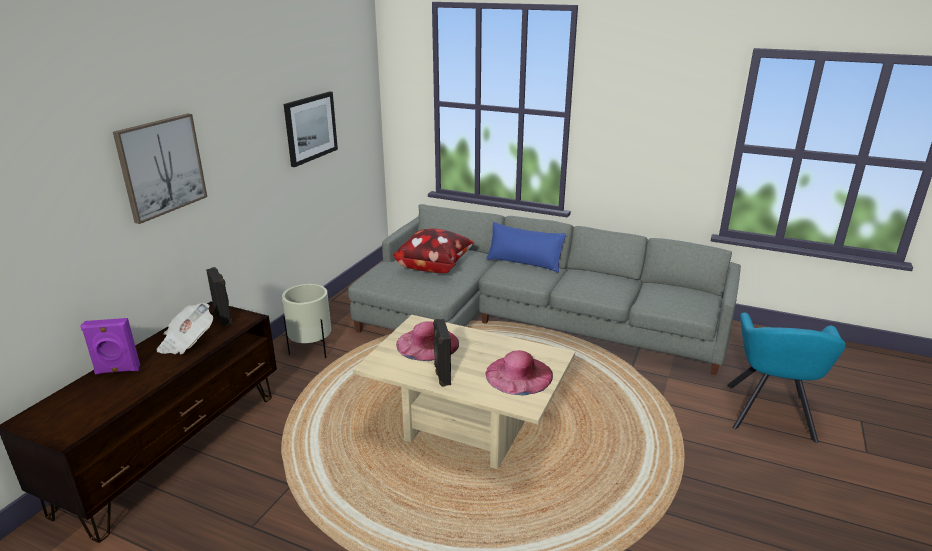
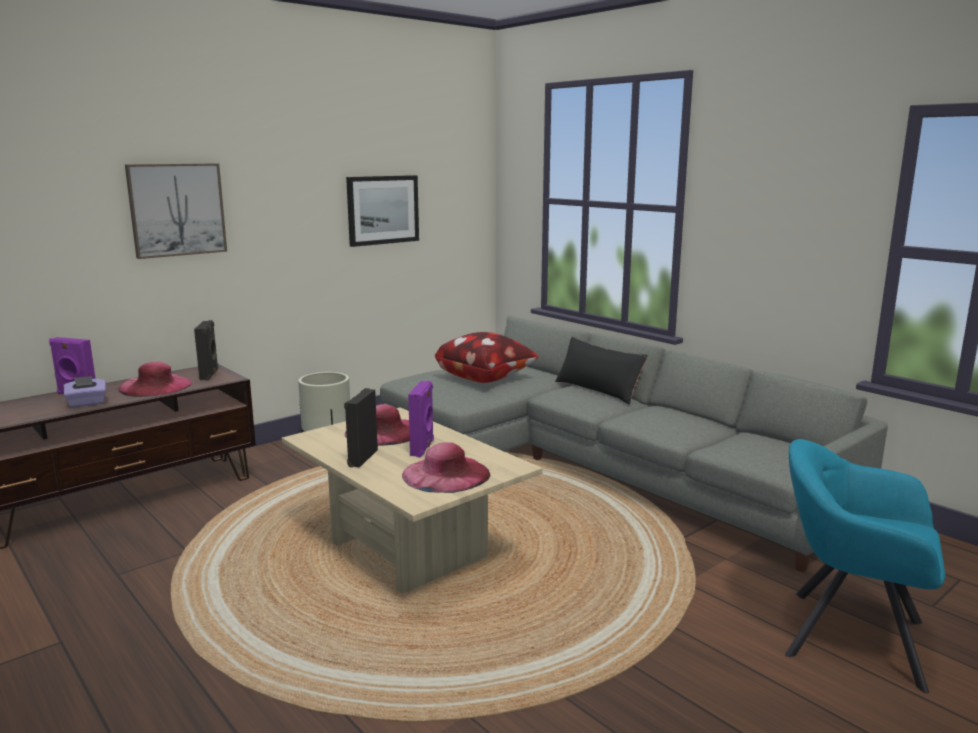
camera: 25 degrees right, 10 degrees down
(145, 380) = (87, 403): none -> purple tissue box
(187, 342) = (155, 386): newspaper -> pink hat
(476, 353) = (423, 448): none -> purple speaker
(524, 262) = (598, 390): blue pillow -> black pillow
(770, 414) = (847, 636): turquoise armchair -> turquoise armchair turned 75 degrees clockwise

